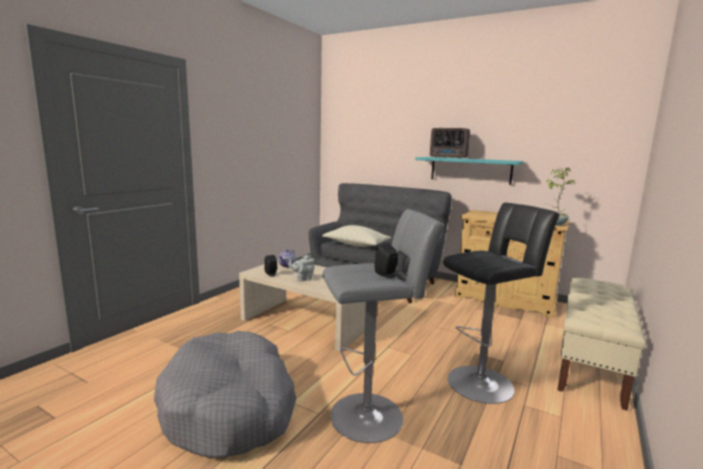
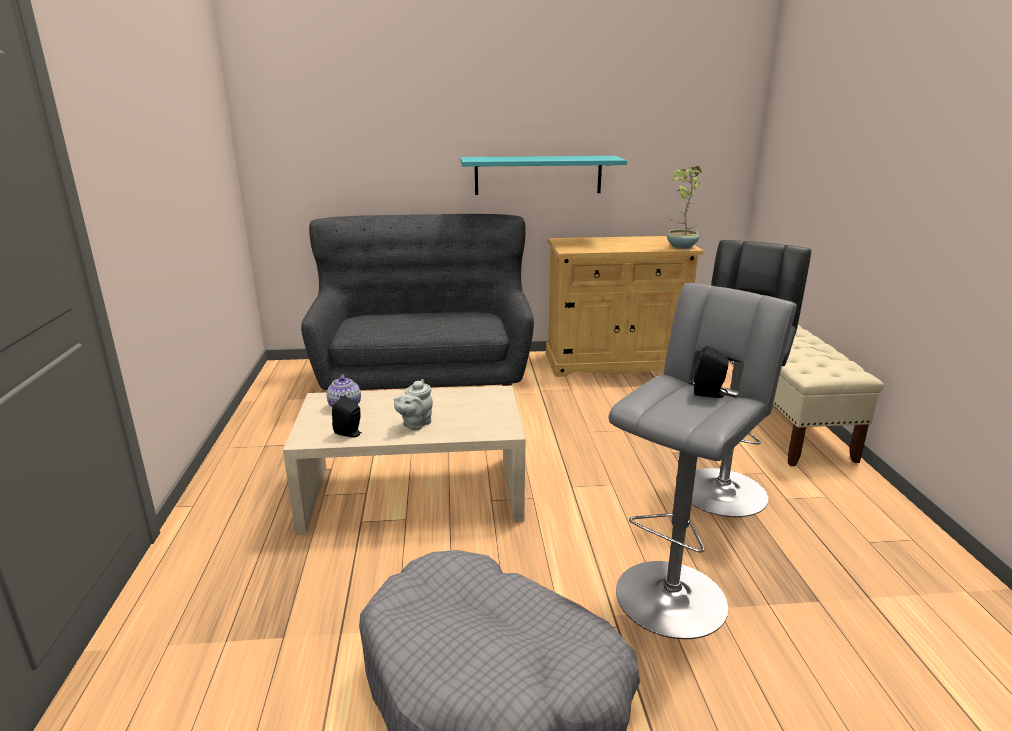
camera: 35 degrees left, 10 degrees up
(356, 245) = (400, 333): beige pillow -> none
(449, 158) = (513, 158): radio -> none

